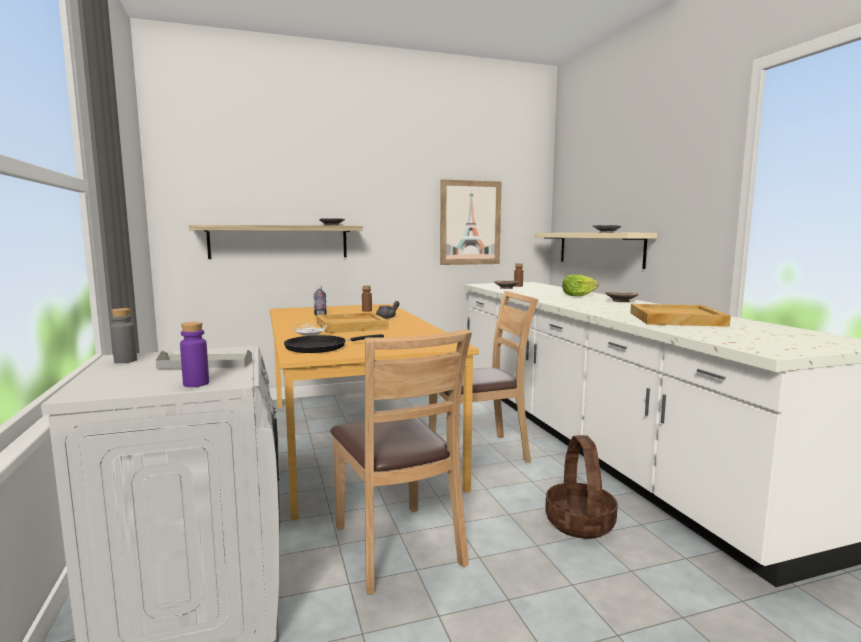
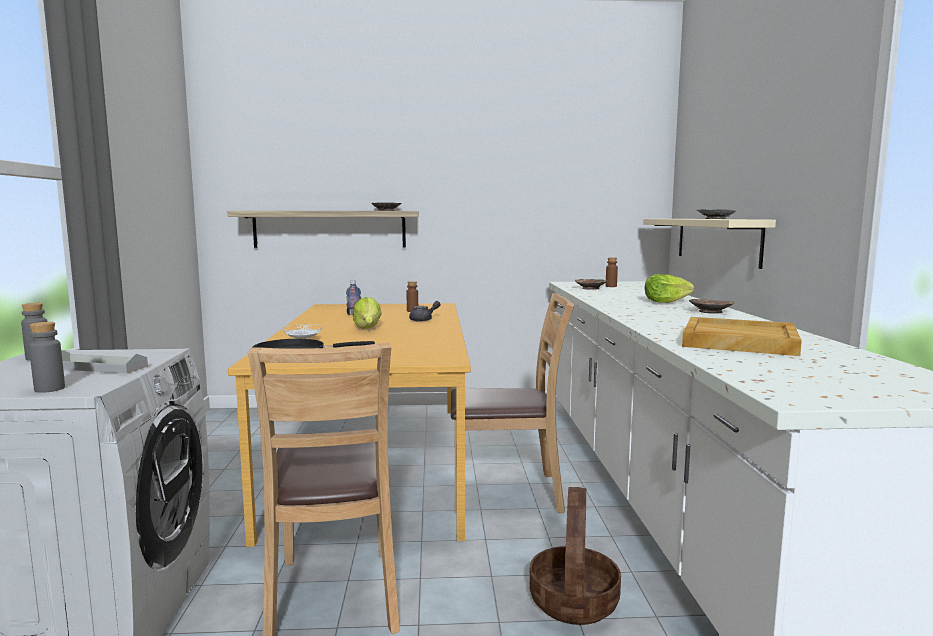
camera: 15 degrees right, 0 degrees up
(196, 384) = (49, 389): purple bottle -> grey bottle
(351, 326) = (368, 328): beige tray -> lettuce
(470, 223) = (560, 206): picture -> none

